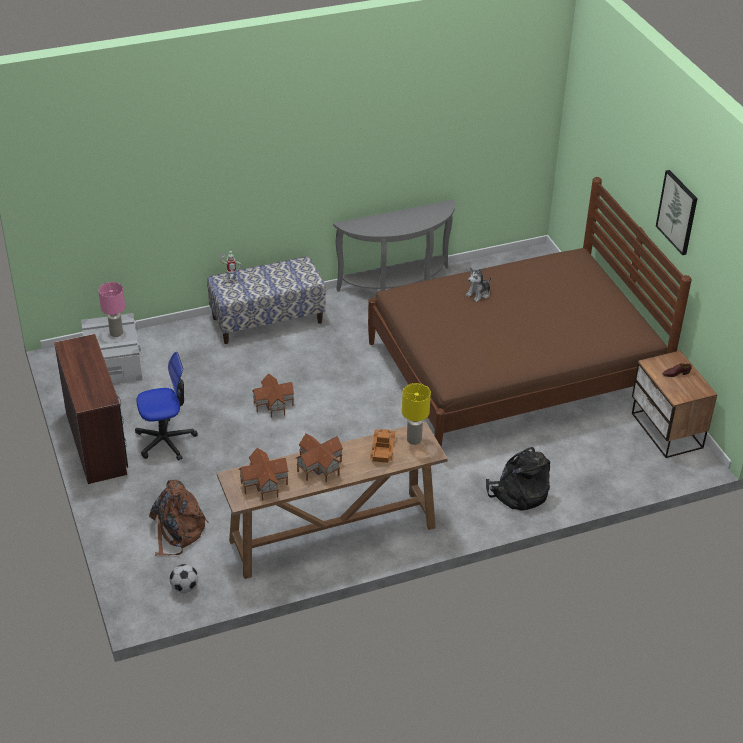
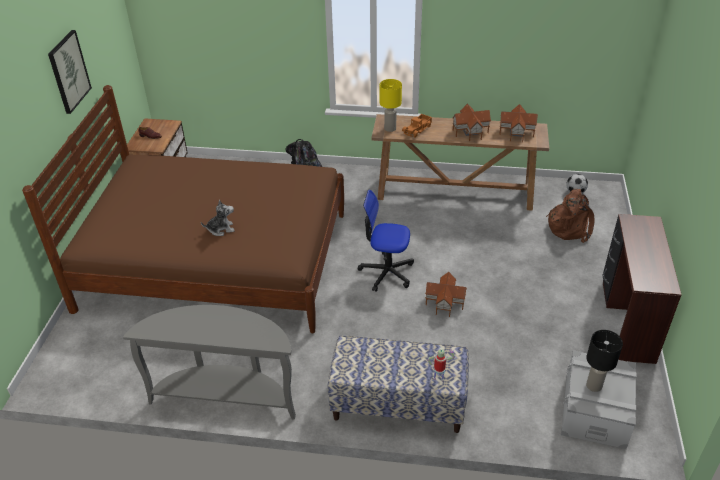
camera: 150 degrees left, 0 degrees up
(116, 333) = (593, 386): pink table lamp -> black table lamp
(165, 441) = (559, 301): office chair -> office chair (386, 272)

